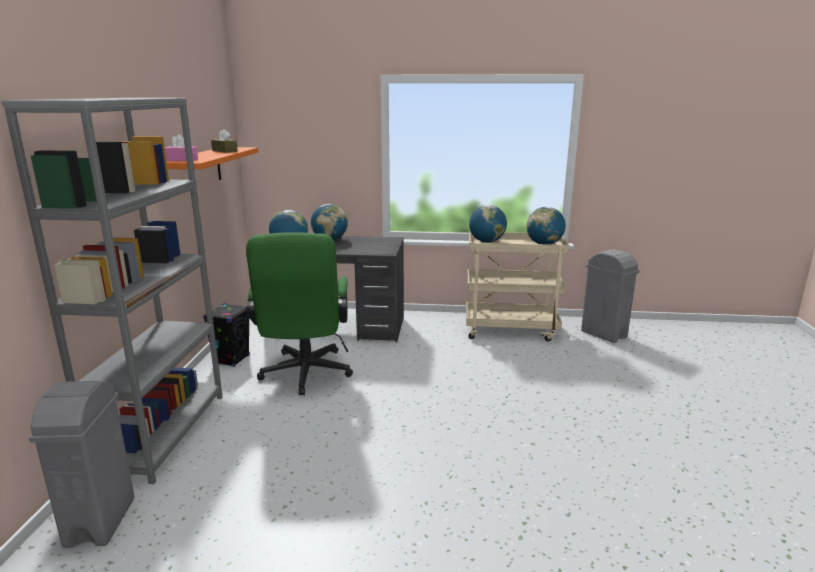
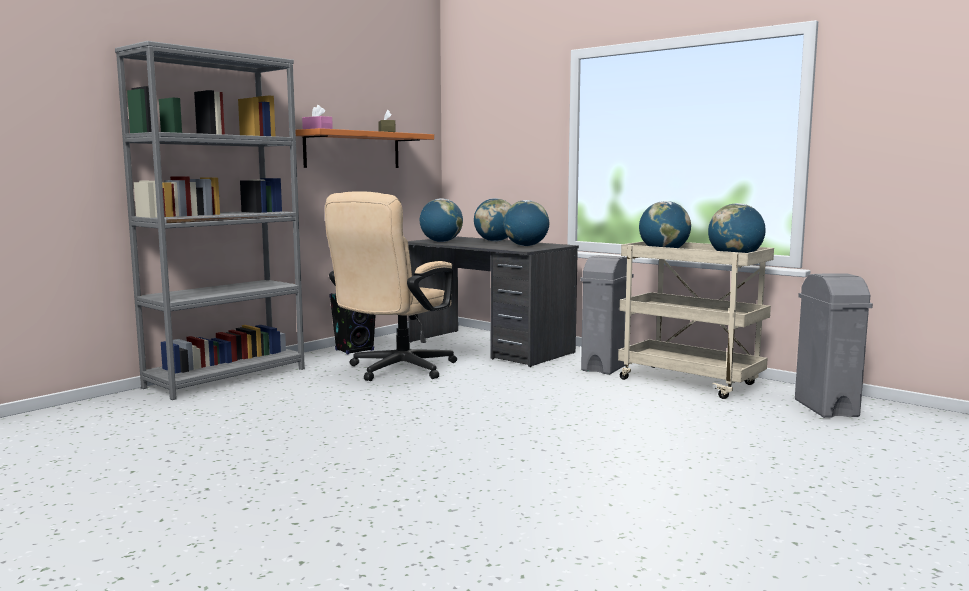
camera: 35 degrees right, 10 degrees down
(101, 521) = (112, 408): grey trash can -> grey trash can (605, 367)
(305, 375) = (395, 370): green office chair -> beige office chair
(371, 245) = (526, 246): none -> globe

